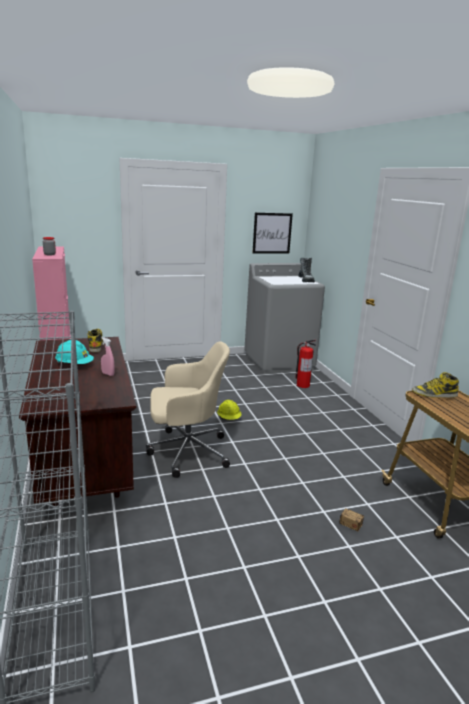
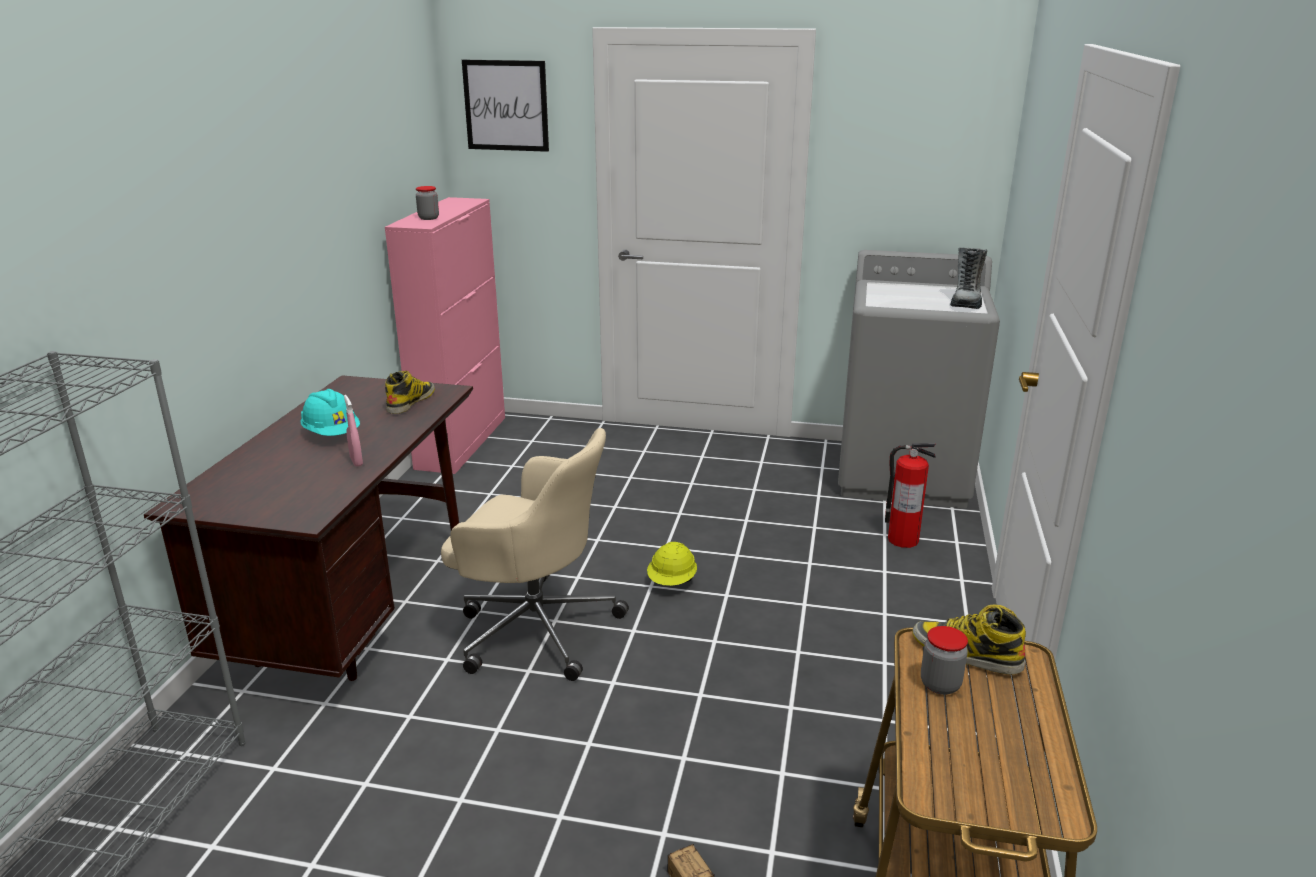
camera: 30 degrees right, 5 degrees up
(272, 233) = (920, 184): picture -> picture (506, 105)
(439, 405) = (940, 685): none -> jar

